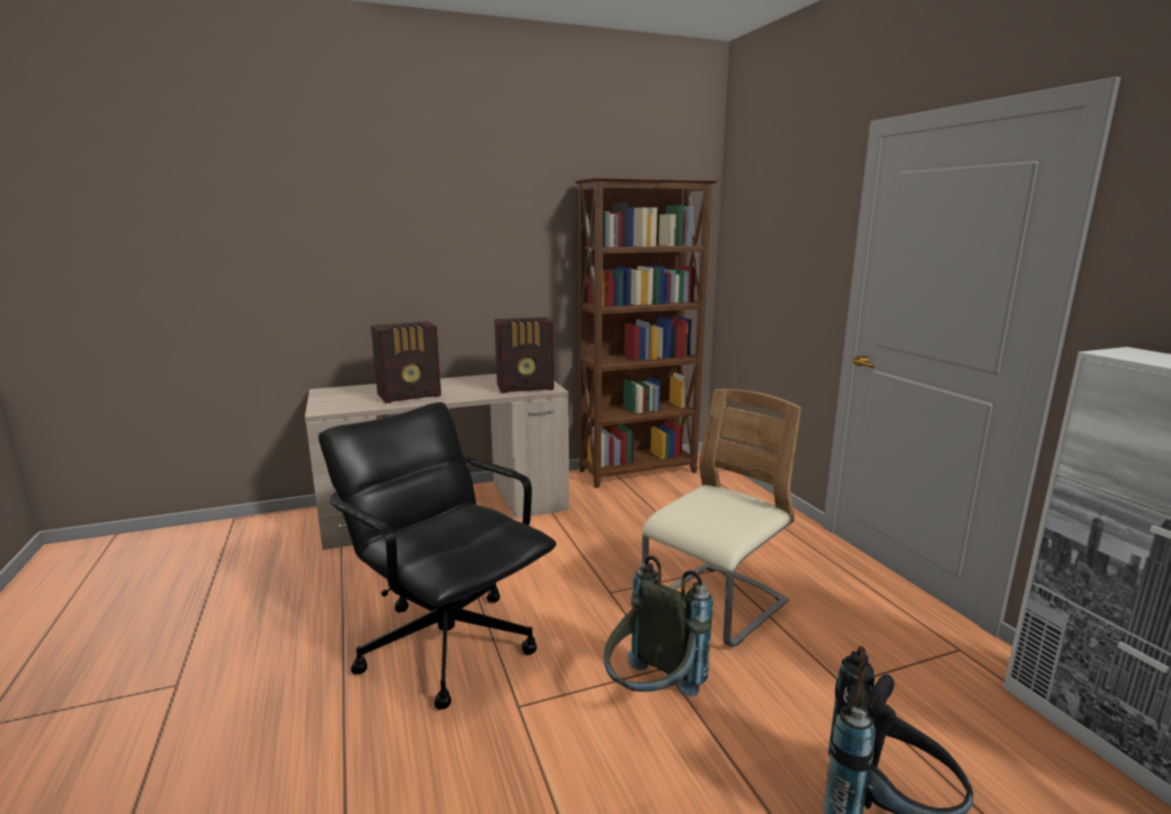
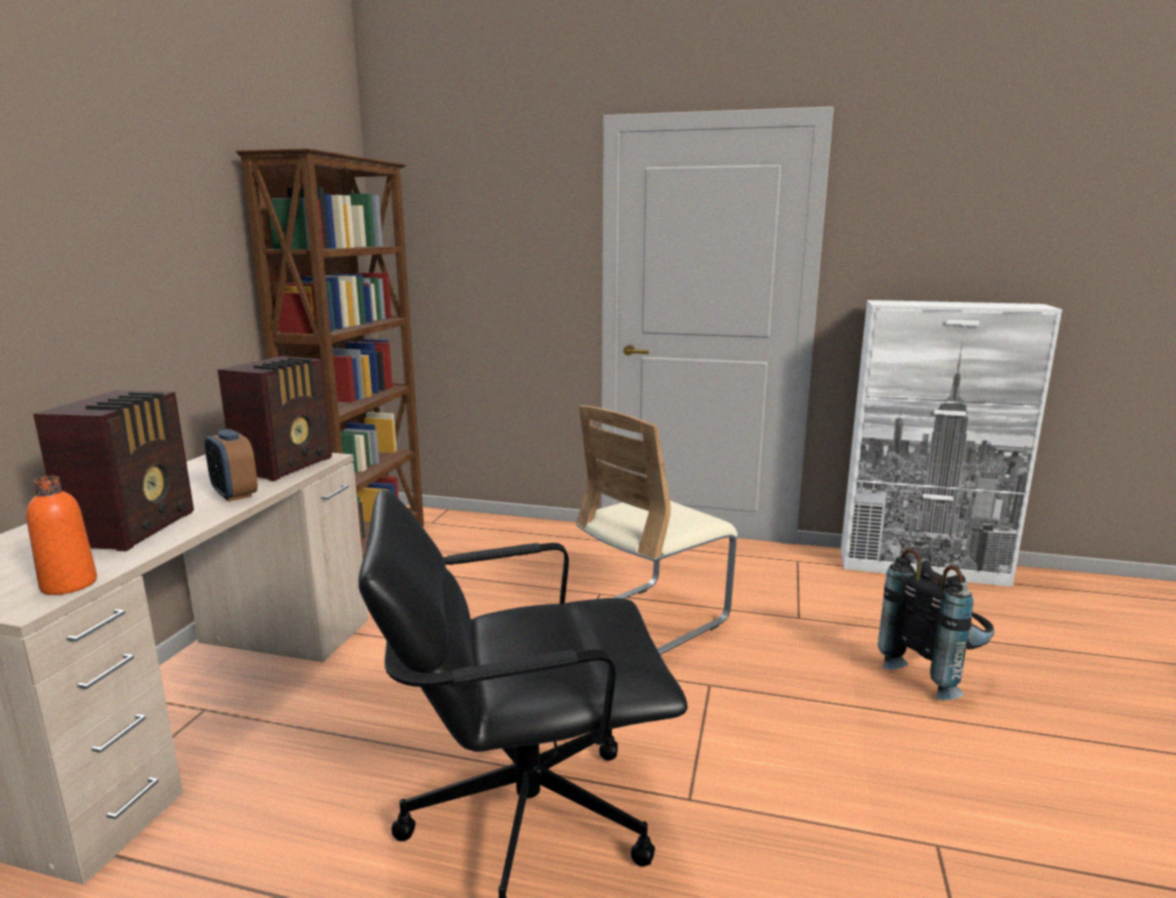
camera: 55 degrees left, 0 degrees up
(345, 408) = (69, 585): none -> orange bottle
(472, 394) = (234, 494): none -> alarm clock
(651, 696) = (741, 709): grey backpack -> none
(715, 605) = (650, 620): beige chair -> beige chair turned 120 degrees counterclockwise

